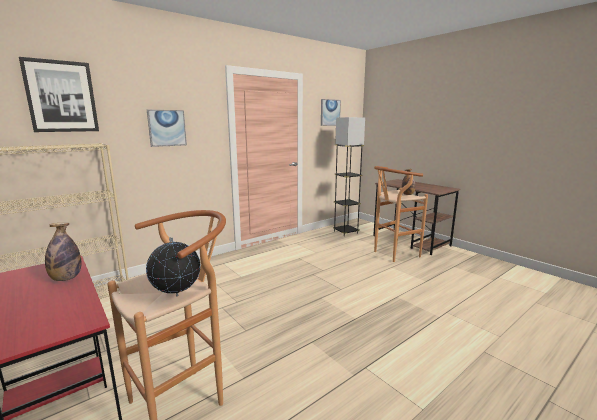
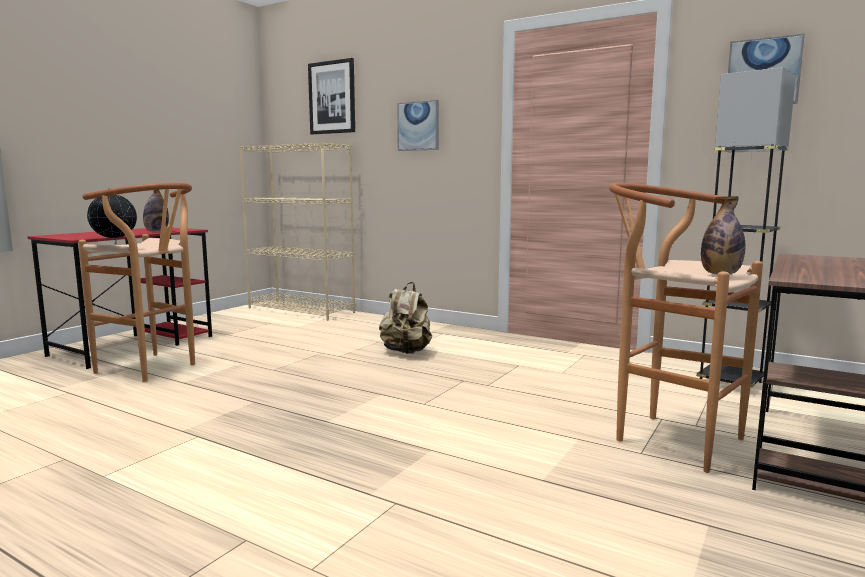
camera: 70 degrees right, 5 degrees down
(251, 279) = (406, 352): none -> beige backpack

